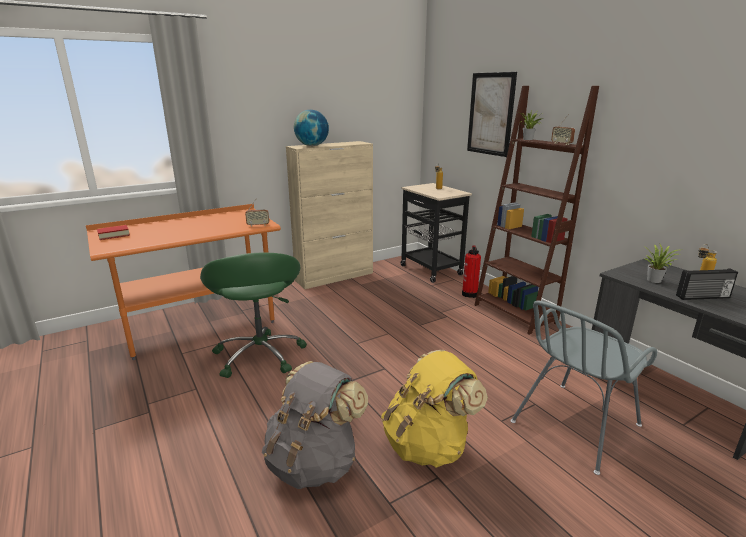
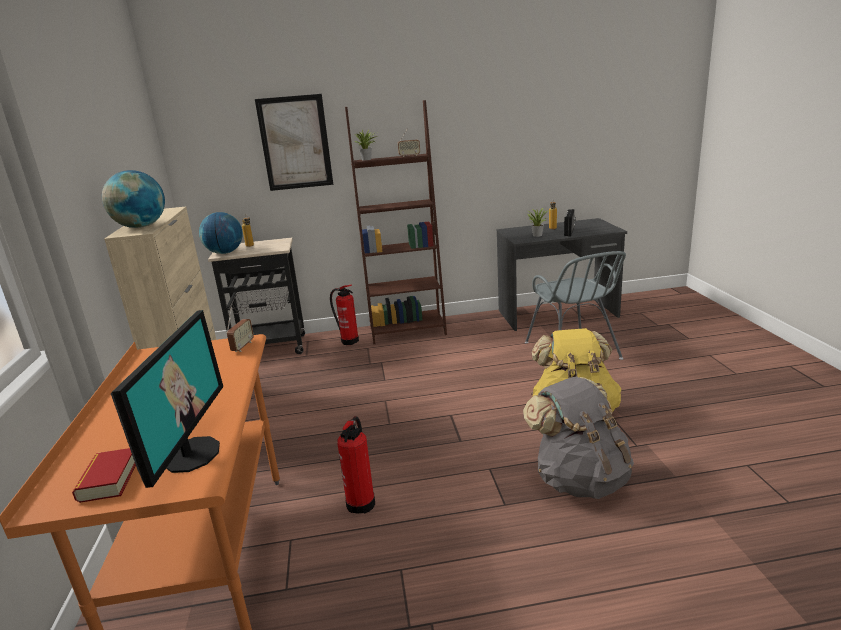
camera: 65 degrees left, 0 degrees up
(130, 242) = (190, 454): none -> monitor
(260, 357) = (362, 502): green office chair -> fire extinguisher
(417, 187) = (225, 253): none -> globe

